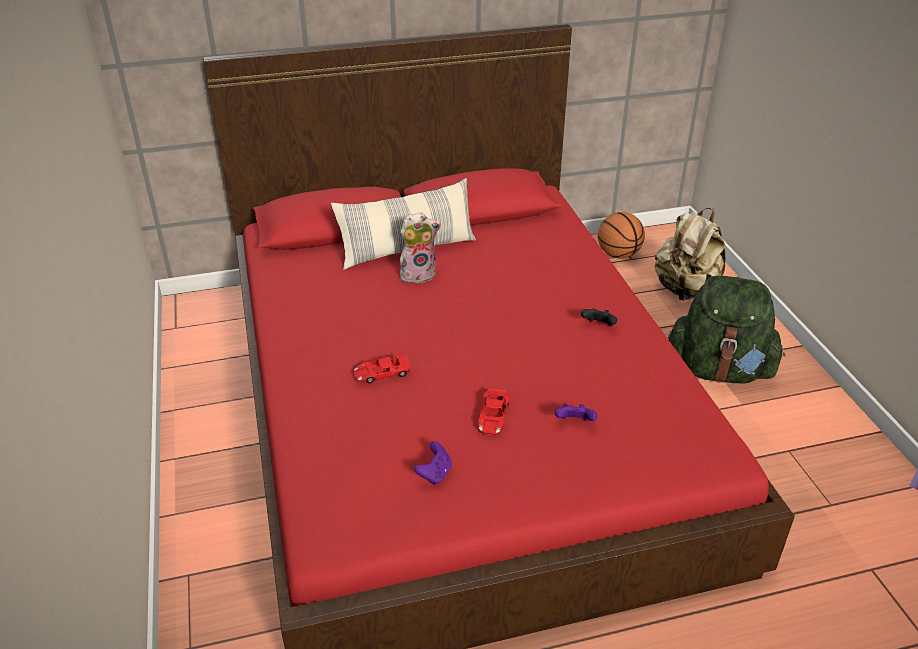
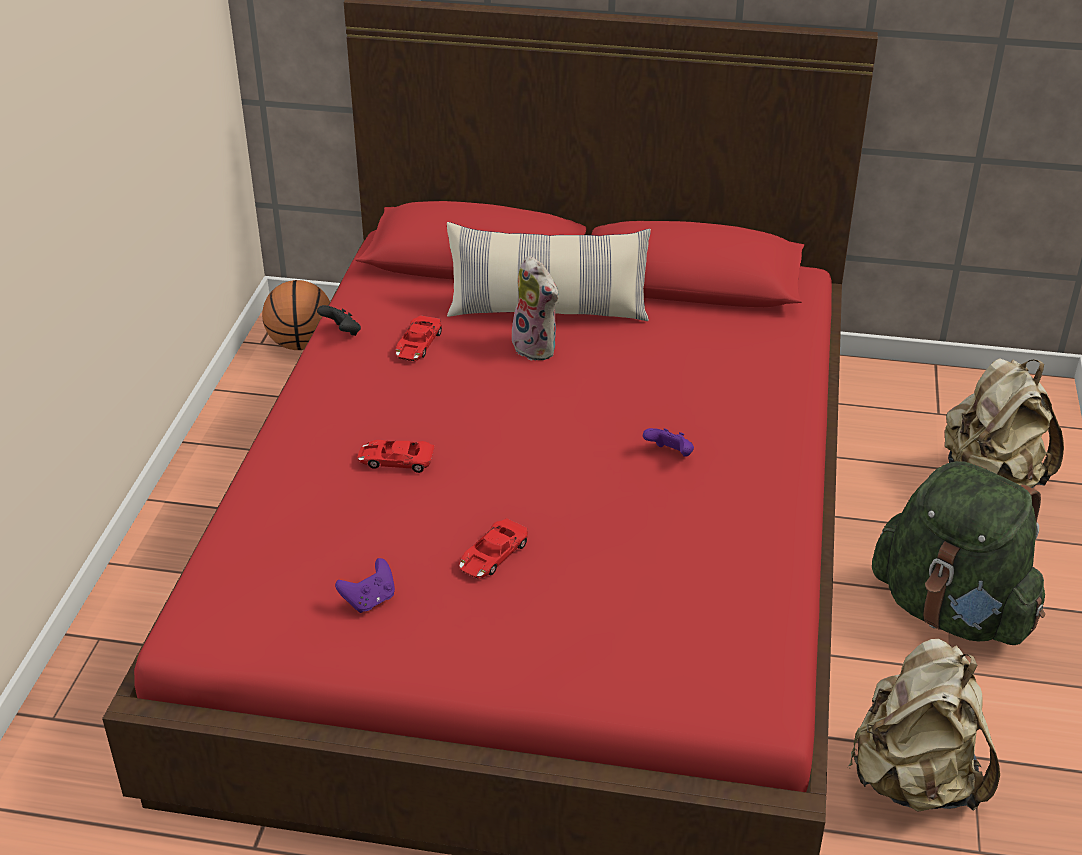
camera: 25 degrees right, 0 degrees up
(337, 293) = (418, 345): none -> red toy car
(418, 274) = (538, 347): plush toy -> plush toy turned 45 degrees clockwise
(574, 423) = (591, 597): purple game controller -> purple game controller (670, 455)
(599, 326) = (727, 483): black game controller -> black game controller (342, 332)
(618, 254) = (922, 402): basketball -> basketball (301, 344)
(769, 476) = (914, 780): none -> beige backpack

